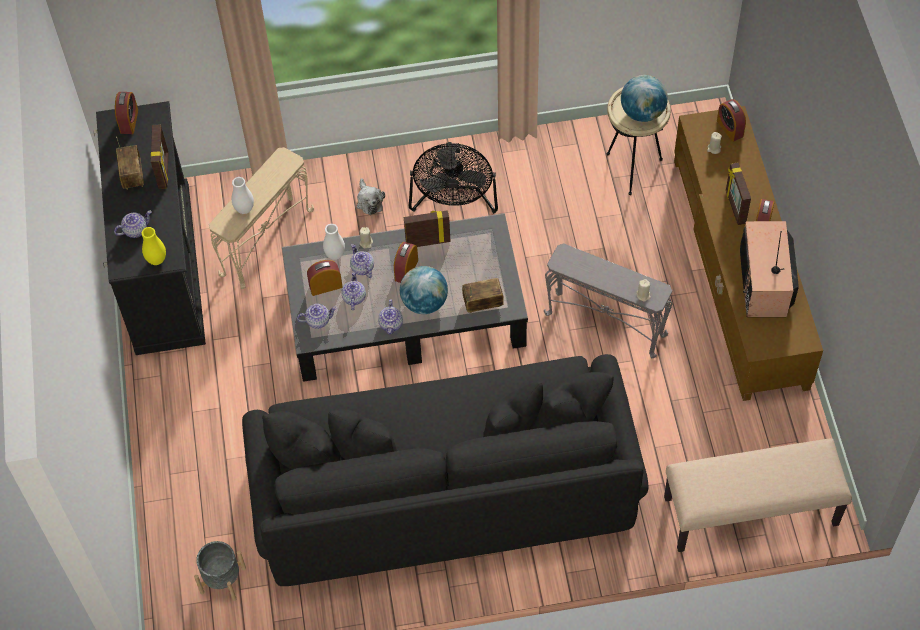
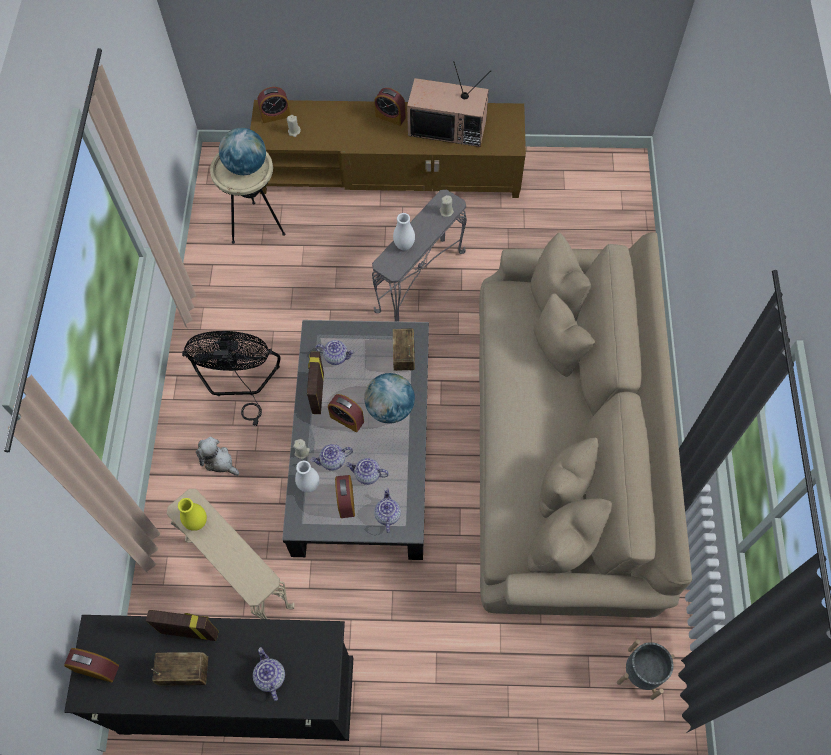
camera: 80 degrees left, 5 degrees up
(157, 260) = (322, 654): yellow vase -> yellow vase (197, 522)
(244, 209) = (241, 561): white vase -> white vase (404, 246)
(369, 201) = (219, 461): plush toy -> plush toy turned 135 degrees counterclockwise
(391, 324) = (408, 444): teapot -> teapot (336, 356)
(443, 484) = (562, 446): black sofa -> beige sofa
(451, 197) = (239, 383): black fan -> black fan turned 105 degrees counterclockwise
(734, 207) = (363, 130): picture frame -> none
(750, 512) = (624, 216): beige bench -> none

